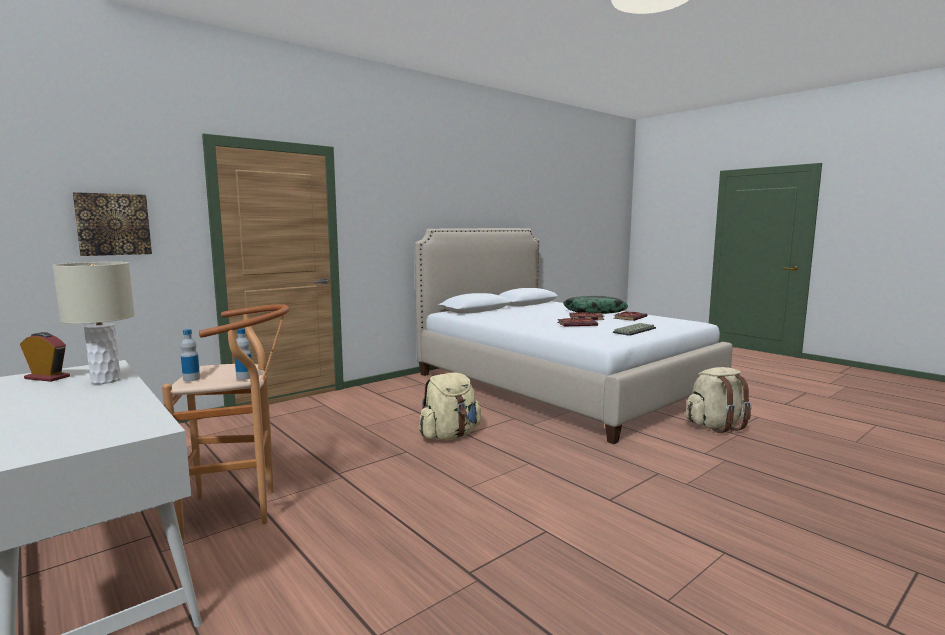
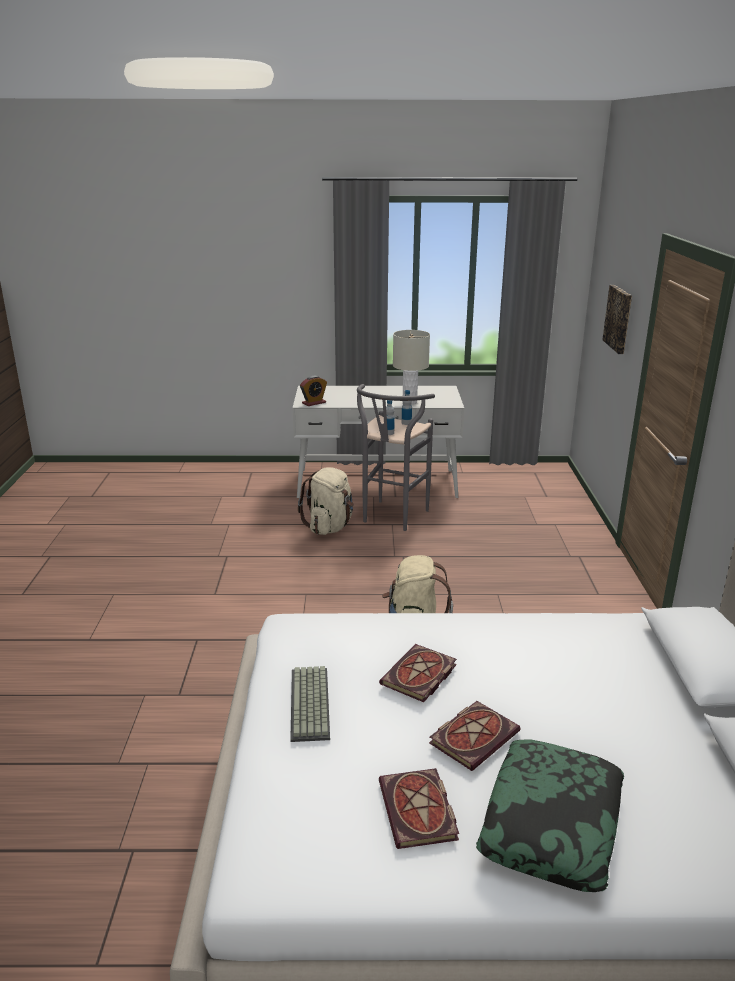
camera: 130 degrees right, 15 degrees up
(47, 377) = (437, 394): alarm clock -> alarm clock (314, 403)
(241, 510) = (391, 518): brown stool -> grey stool
(716, 426) = (159, 859): beige backpack -> beige backpack (329, 527)

